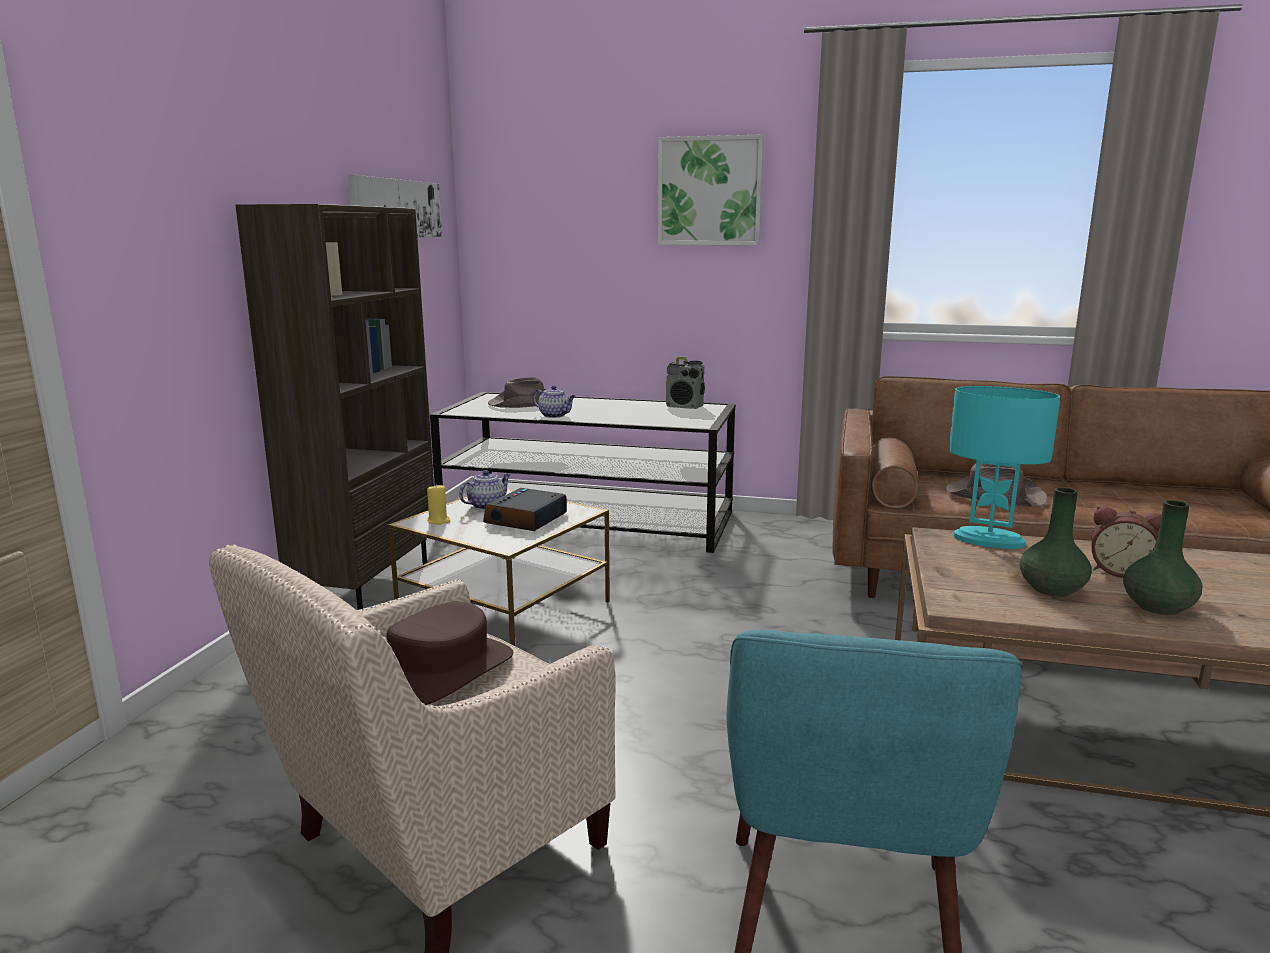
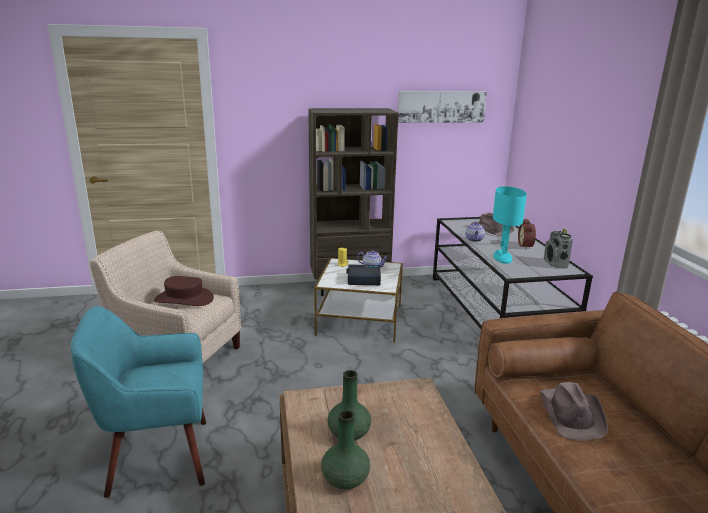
camera: 65 degrees right, 5 degrees up
(709, 191) = (611, 114): picture -> none
(988, 541) = (426, 407): turquoise table lamp -> turquoise table lamp (502, 258)
(1120, 571) = (408, 466): alarm clock -> alarm clock (526, 246)

